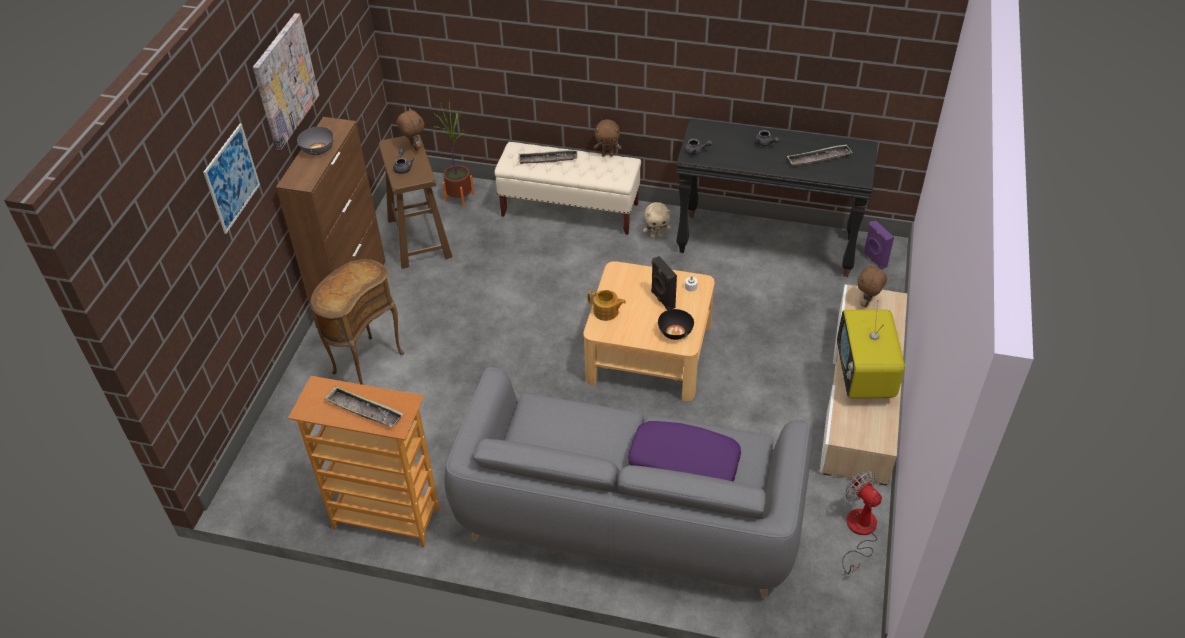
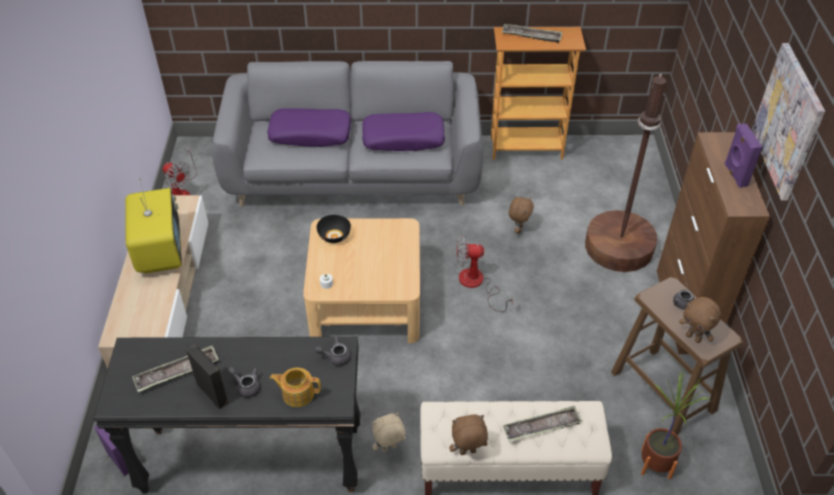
camera: 165 degrees right, 0 degrees up
(232, 178) = (742, 57): picture -> none
(318, 149) = (734, 175): grey bowl -> purple speaker
(366, 363) = (619, 247): brown side table -> brown floor lamp
(532, 350) = (477, 284): none -> fan
(566, 433) = (403, 138): none -> purple pillow
(606, 312) = (403, 245): teapot -> teapot (297, 393)
(662, 300) = (353, 265): black speaker -> black speaker (213, 392)
(867, 303) = (144, 327): brown plush toy -> brown plush toy (518, 229)

